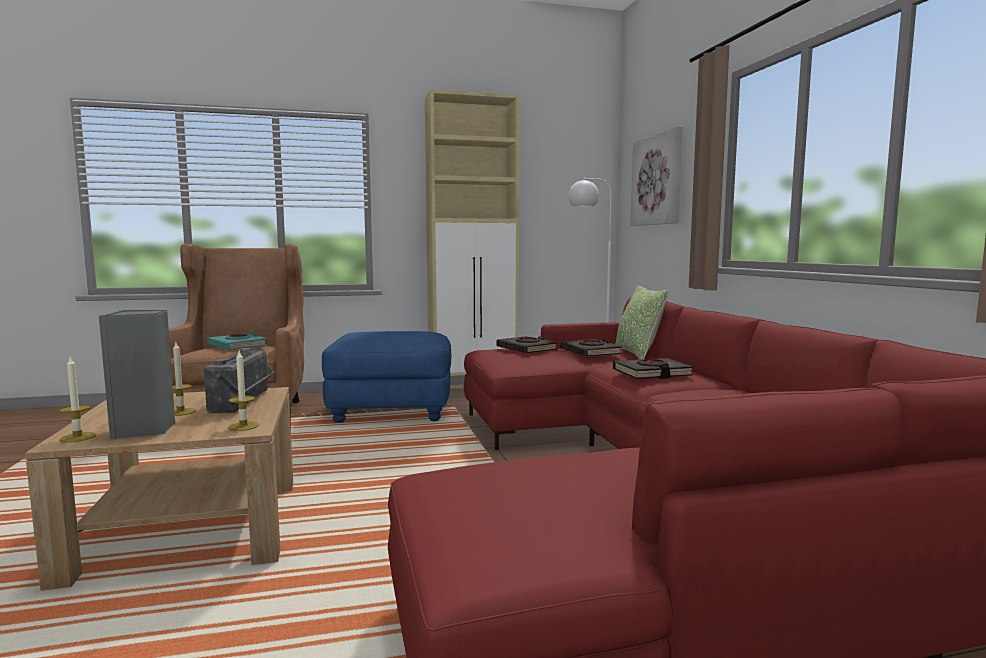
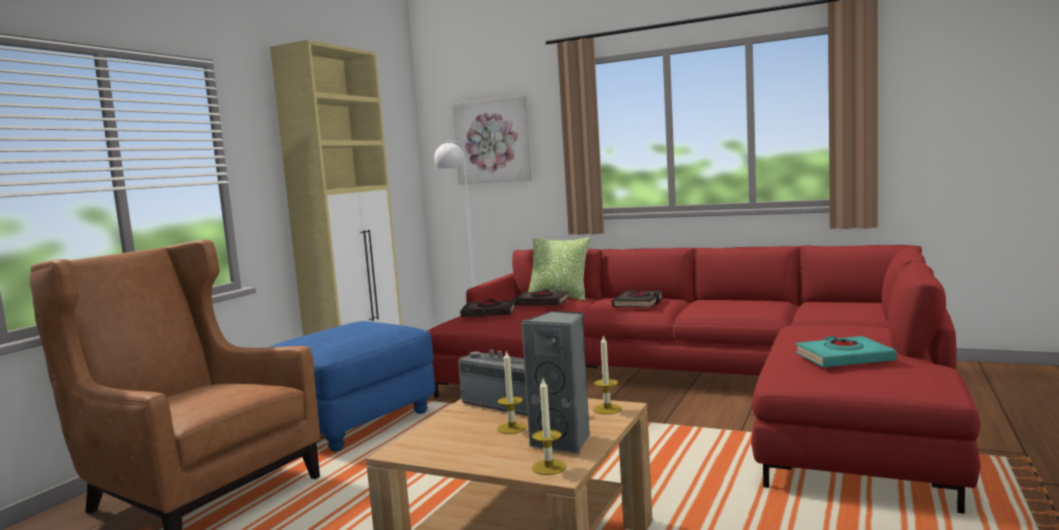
camera: 50 degrees left, 0 degrees up
(237, 346) = (206, 392): turquoise book -> turquoise book (844, 358)

